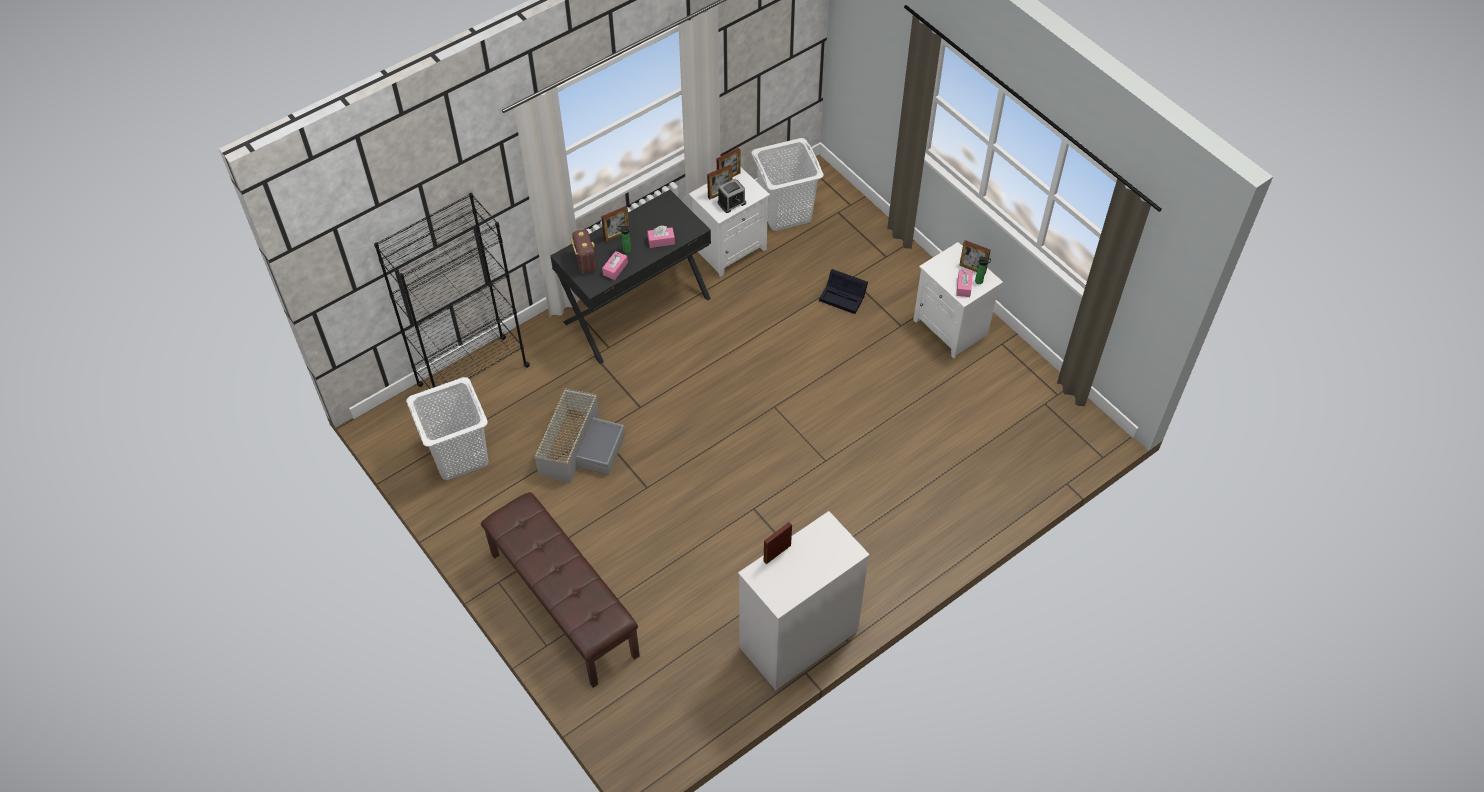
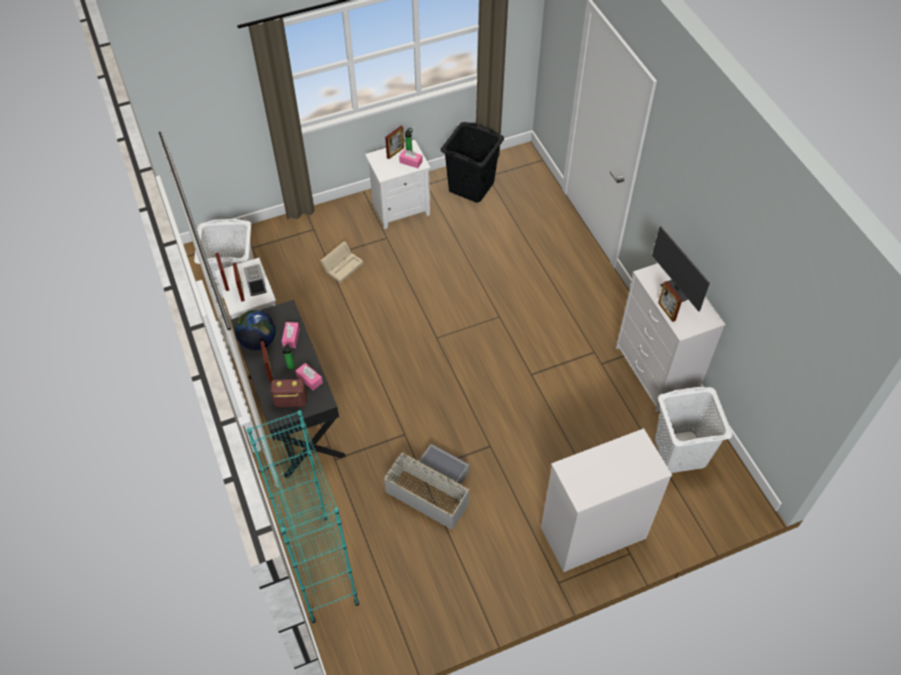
camera: 75 degrees left, 0 degrees up
(458, 455) = (410, 596): white laundry basket -> white laundry basket (680, 452)
(473, 376) = (319, 569): black bookcase -> turquoise bookcase
(562, 604) = (592, 533): brown bench -> white dresser
(649, 217) = (258, 341): none -> globe
(812, 560) = (676, 291): none -> monitor
(844, 297) = (343, 265): black storage box -> beige storage box
(1019, 390) = (471, 186): none -> black laundry basket

